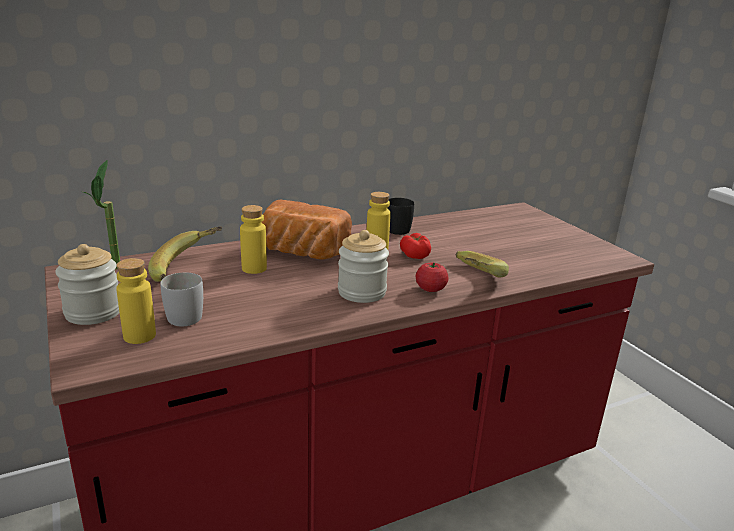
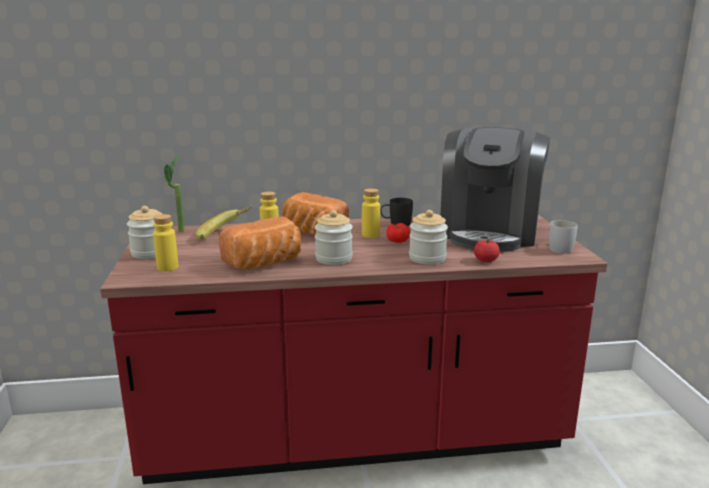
camera: 20 degrees right, 5 degrees down
(184, 315) = (202, 259): white mug -> white mug (558, 248)
(278, 311) = (265, 263): none -> bread
(430, 289) = (388, 261): tomato -> tomato (486, 260)
(471, 279) = (427, 258): banana -> jar
(504, 234) = (489, 232): none -> coffee machine

